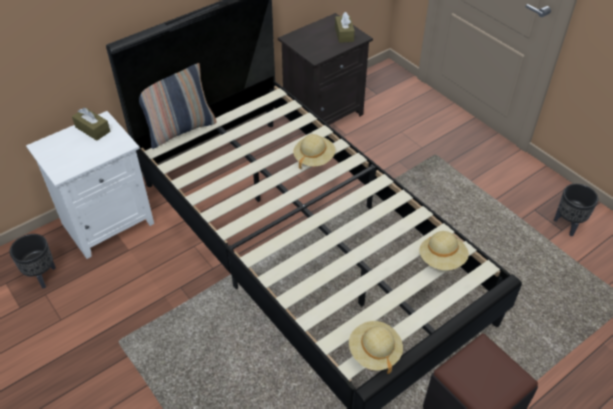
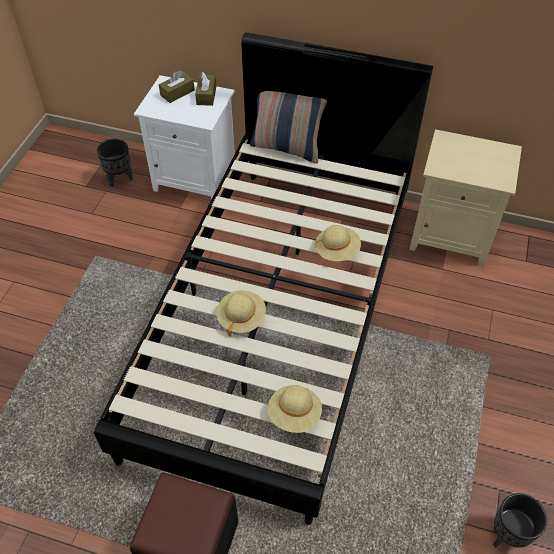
camera: 55 degrees right, 5 degrees up
(323, 113) = (452, 236): black nightstand -> beige nightstand
(344, 34) = (495, 170): brown tissue box -> brown tissue box (177, 93)
(374, 352) = (146, 413): beige hat -> beige hat (241, 318)

